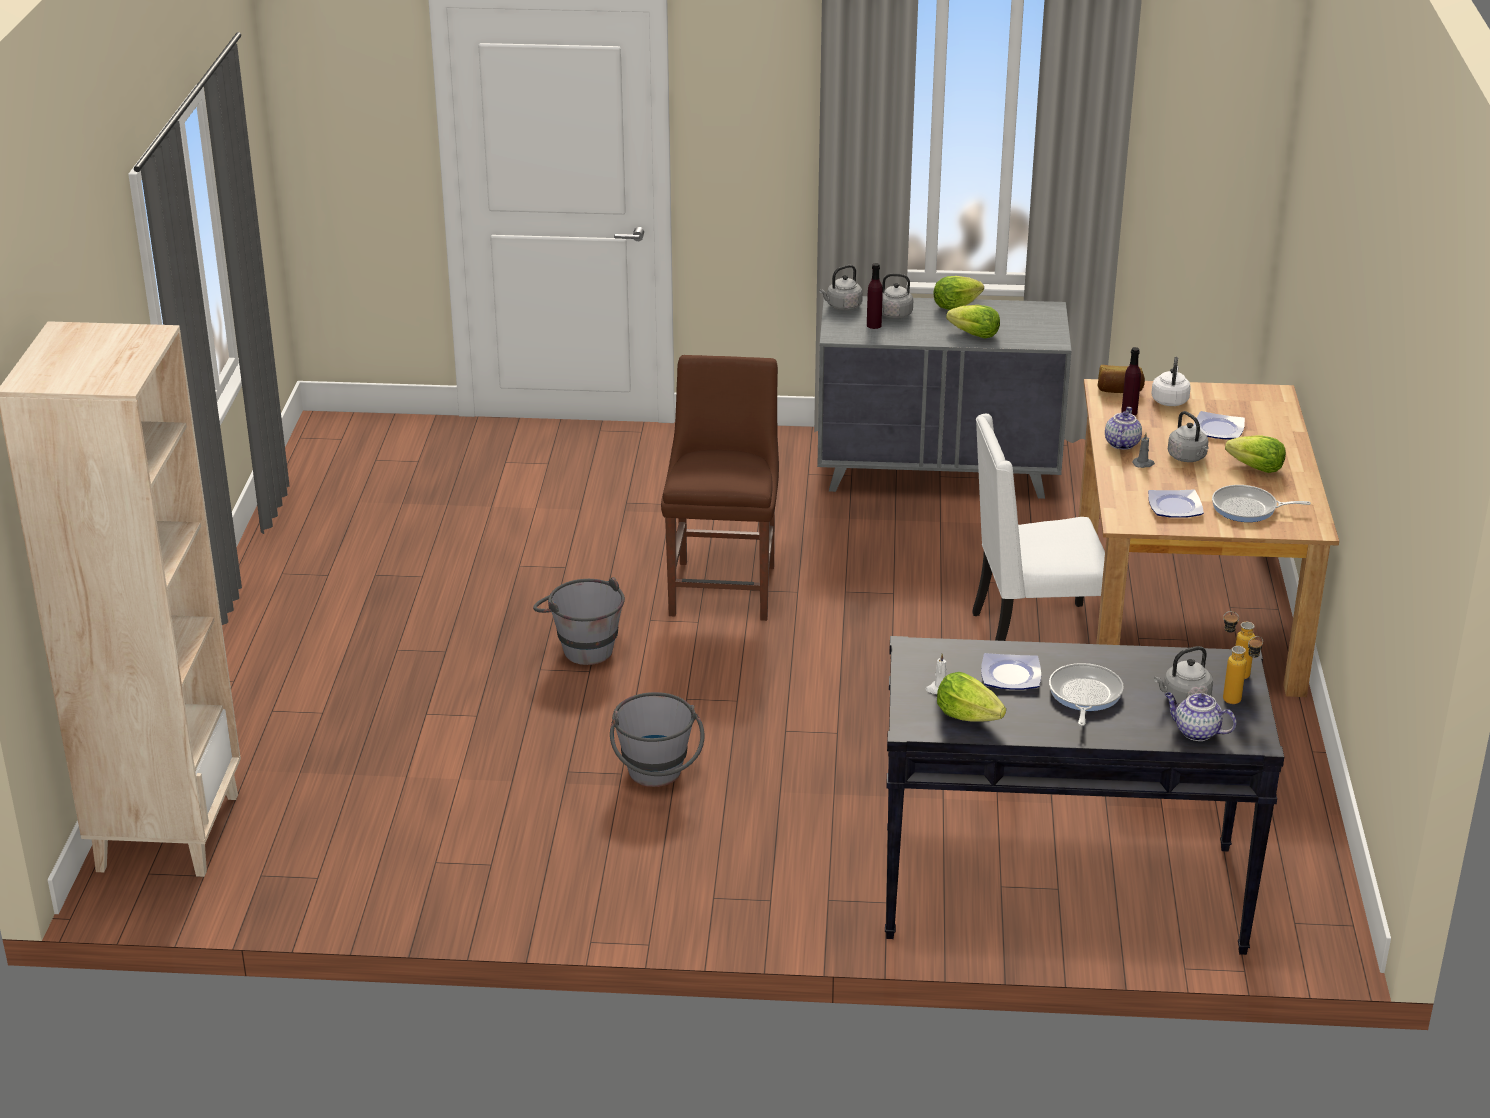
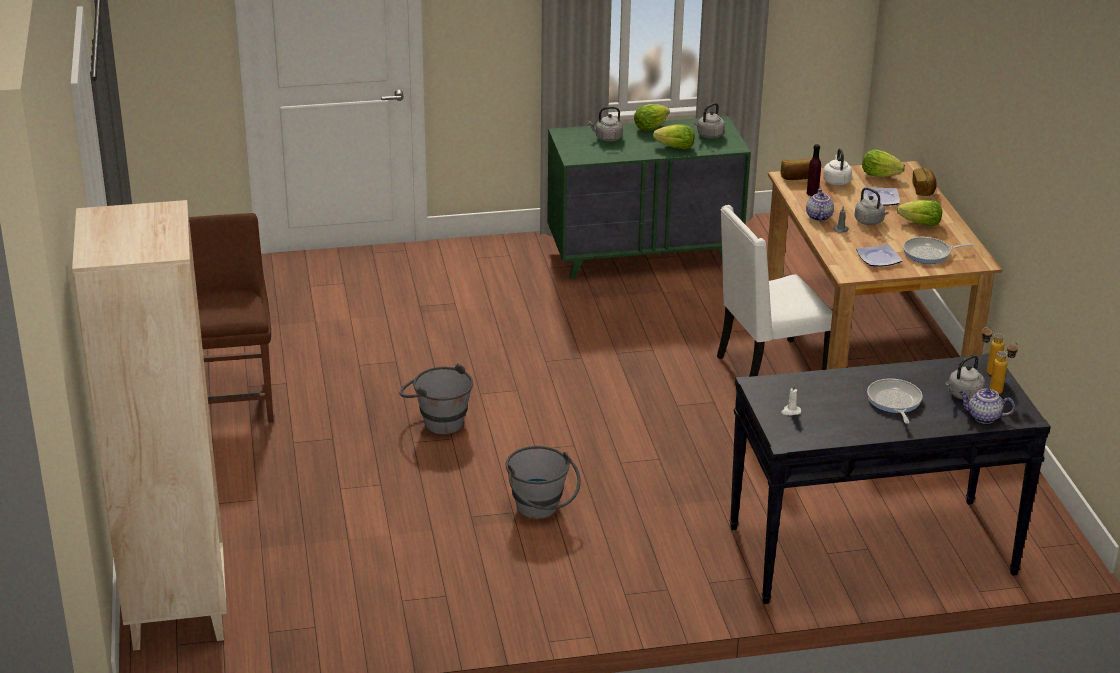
camera: 15 degrees left, 0 degrees up
(724, 586) = (524, 361): brown chair -> brown chair (233, 399)
(842, 307) = (567, 136): grey kettle -> grey kettle (709, 135)
(874, 325) = (597, 148): purple bottle -> none
(938, 472) = (644, 255): grey dresser -> green dresser
(967, 716) = (821, 428): lettuce -> lettuce (879, 175)
(1009, 676) = (835, 395): plate -> none
(1283, 424) = (923, 190): none -> bread

